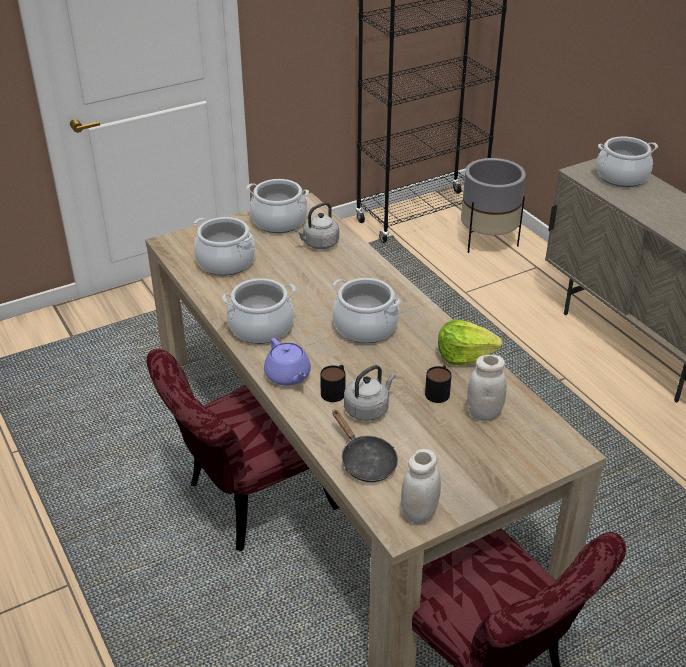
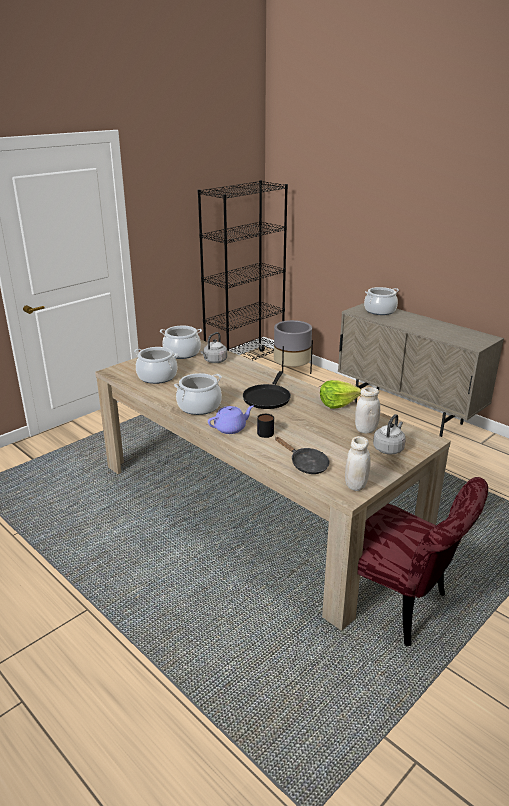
camera: 15 degrees left, 10 degrees down
(247, 501) = (198, 535): red chair -> none
(288, 376) = (231, 428): purple teapot -> purple teapot turned 75 degrees counterclockwise
(365, 327) = (267, 398): cooking pot -> black frying pan
(368, 409) = (292, 438): grey kettle -> grey kettle (389, 448)
(439, 391) = (331, 423): mug -> none

